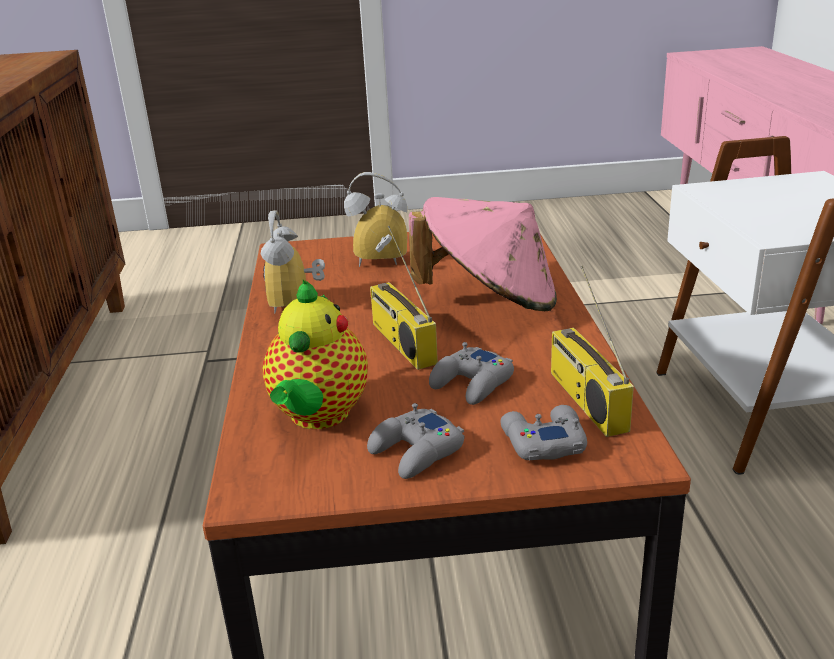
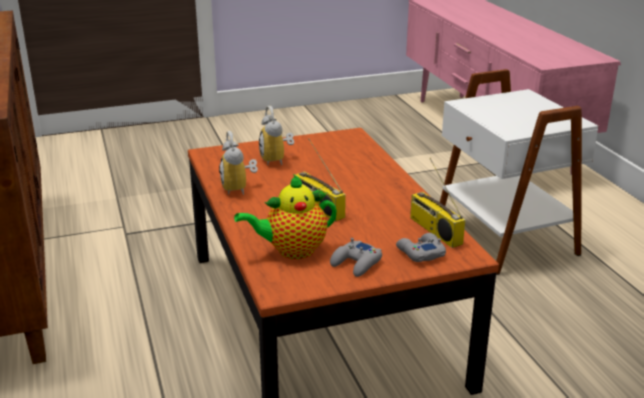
camera: 15 degrees left, 0 degrees up
(318, 416) = (292, 250): teapot -> teapot turned 75 degrees clockwise
(379, 264) = (277, 160): alarm clock -> alarm clock turned 90 degrees counterclockwise
(472, 384) = (370, 227): grey game controller -> none
(489, 301) = (357, 179): pink hat -> none

